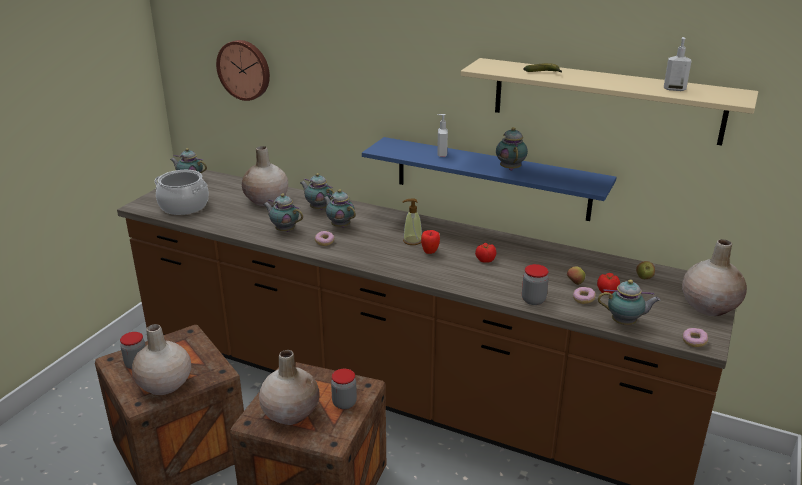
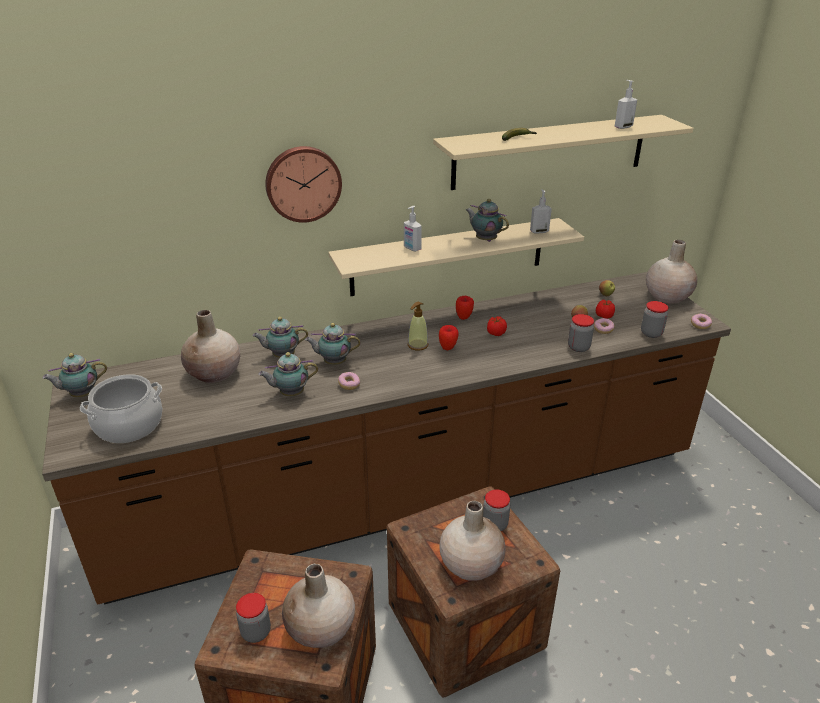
camera: 45 degrees left, 5 degrees up
(245, 69) = (121, 224): wall clock -> wall clock (303, 183)
(482, 239) = (464, 317): none -> apple
(491, 178) = (448, 257): blue shelf -> beige shelf
(571, 178) = (539, 231): none -> soap dispenser
(625, 323) = (651, 333): teapot -> jar

